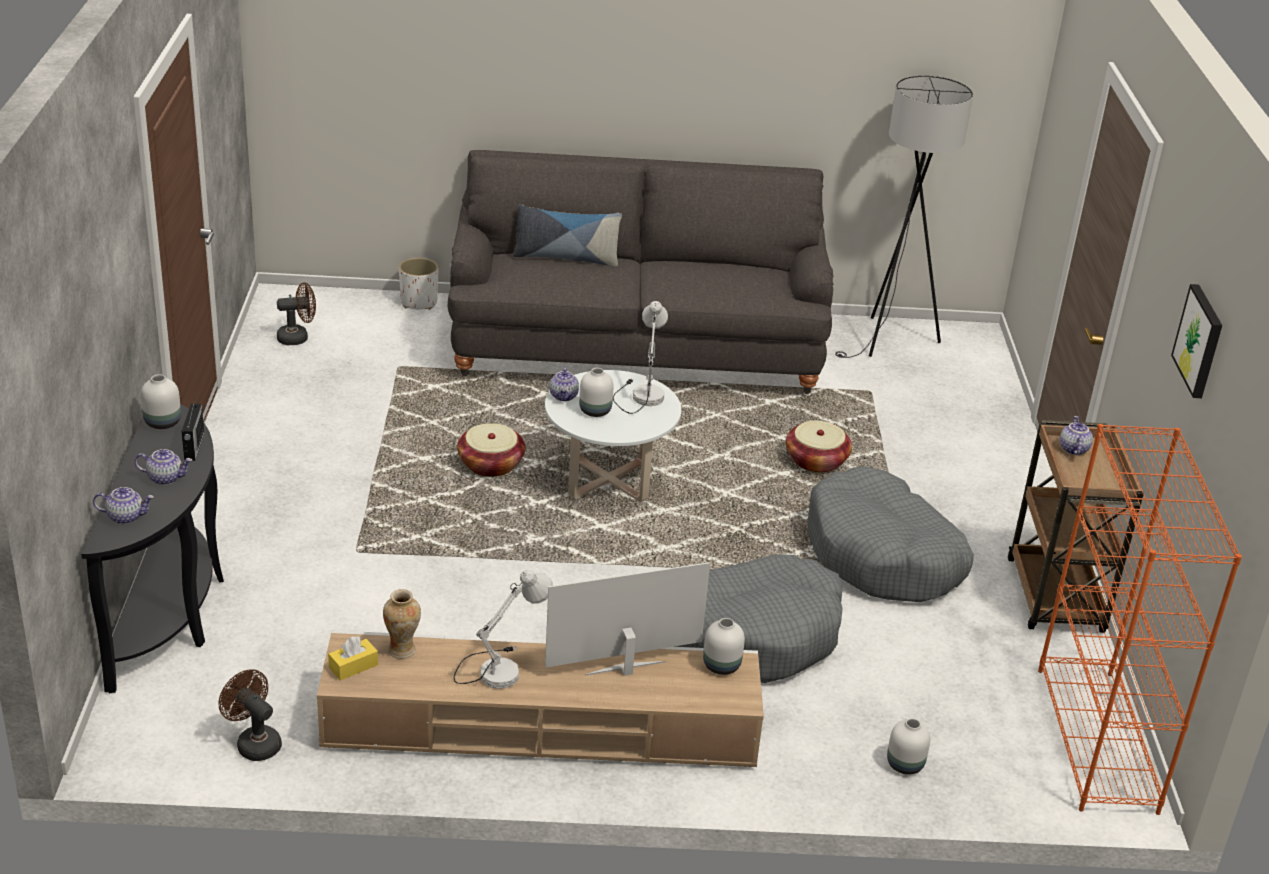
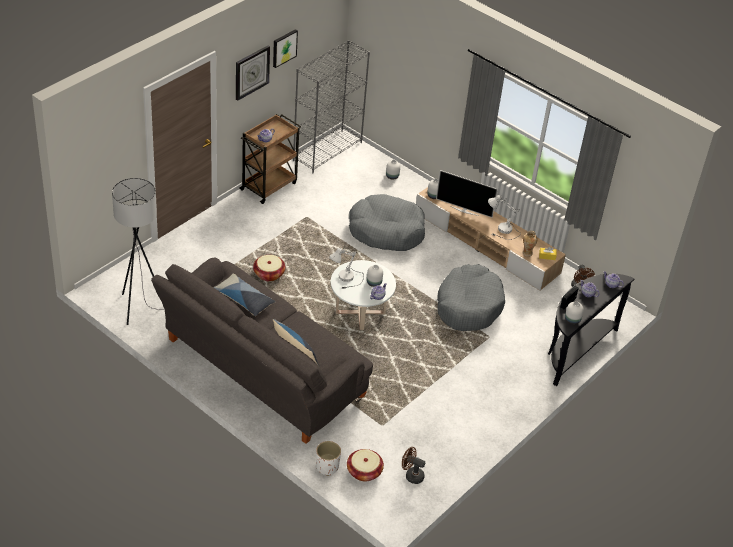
camera: 140 degrees left, 10 degrees up
(491, 464) = (398, 346): basket -> basket (364, 471)
(720, 275) = (244, 299): none -> pillow
(883, 556) = (303, 229): grey dog bed -> grey dog bed (468, 306)
(1097, 740) = (327, 151): orange bookcase -> grey bookcase
(1164, 301) = (251, 72): none -> wall clock

